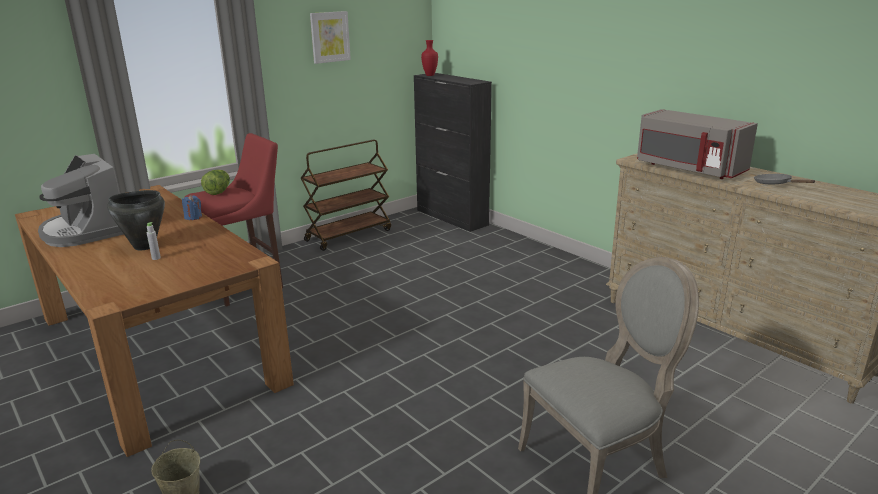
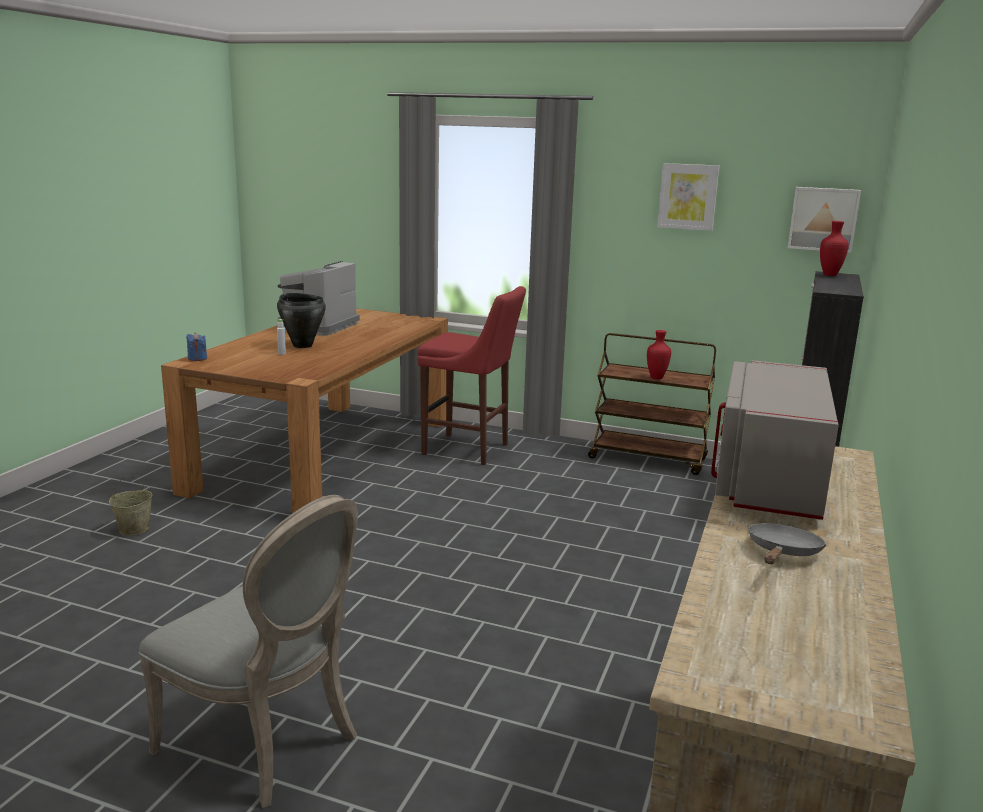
camera: 60 degrees right, 5 degrees down
(193, 217) = (381, 343): blue candle -> blue candle (197, 358)
(218, 191) = (463, 337): lettuce -> none
(352, 174) = (657, 378): none -> red vase
(407, 40) = (823, 219): none -> picture

